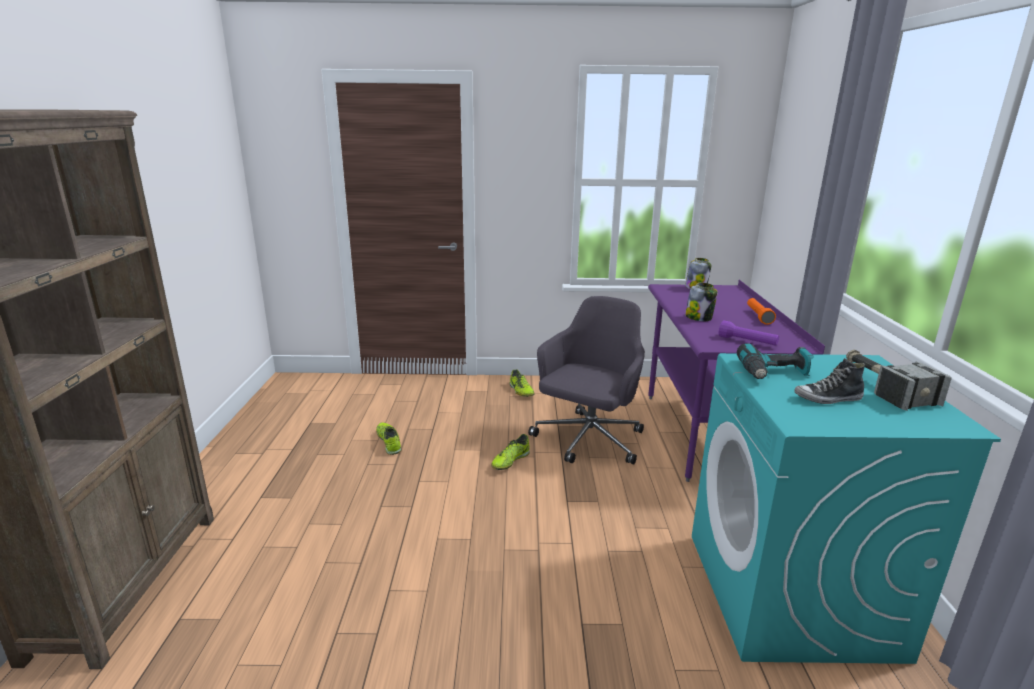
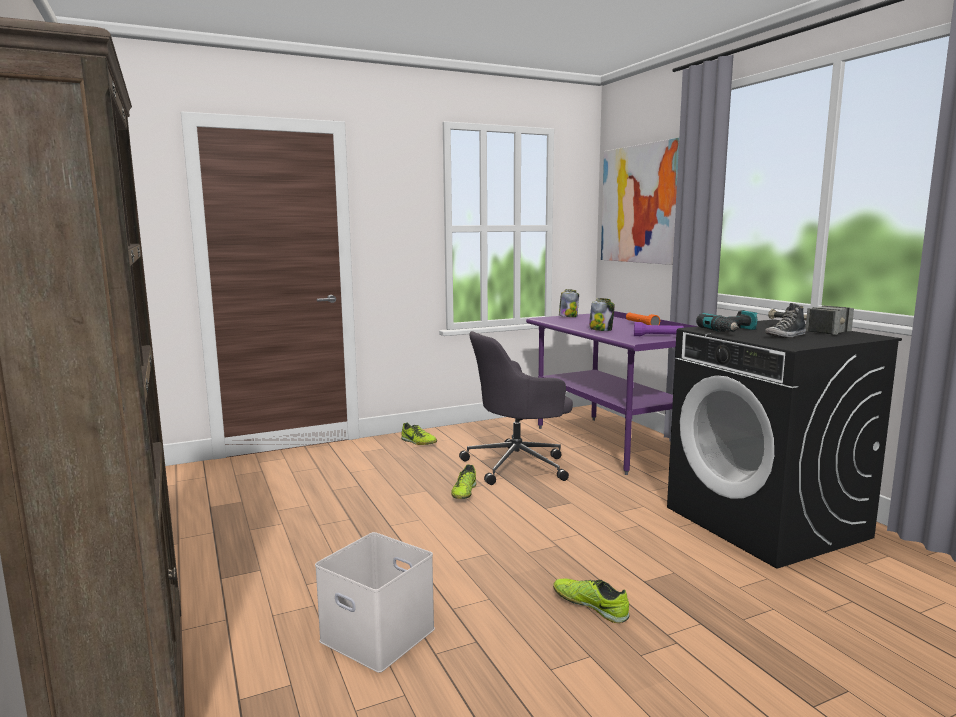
camera: 25 degrees left, 10 degrees down
(311, 595) = (375, 635): none -> white storage box
(389, 442) = (323, 504): shoe -> shoe (590, 606)
(588, 440) = (518, 465): grey office chair -> grey office chair turned 120 degrees counterclockwise
(791, 594) = (766, 522): turquoise washing machine -> black washing machine
(802, 166) = (640, 204): none -> picture

